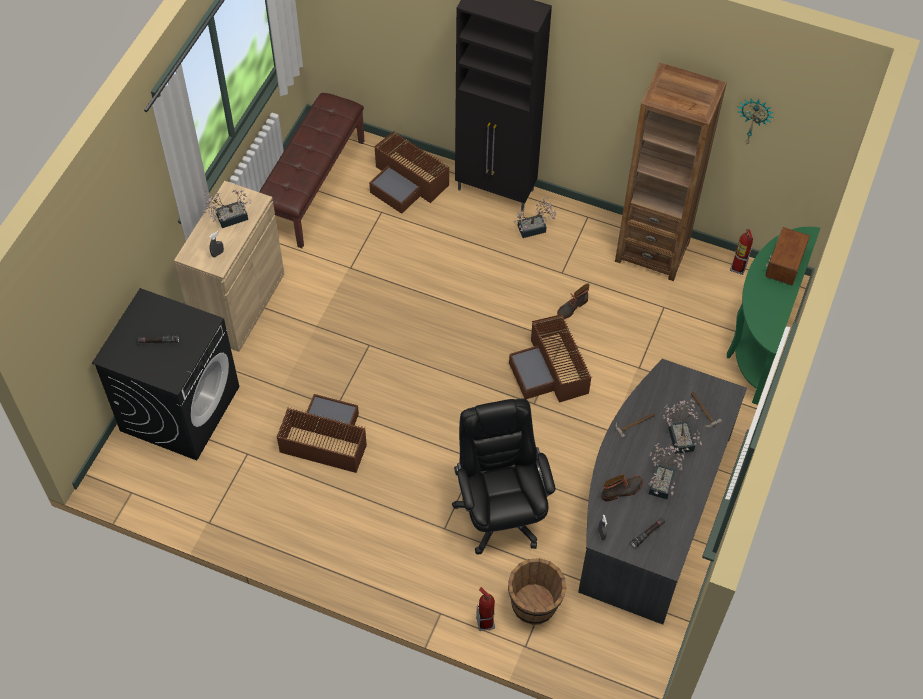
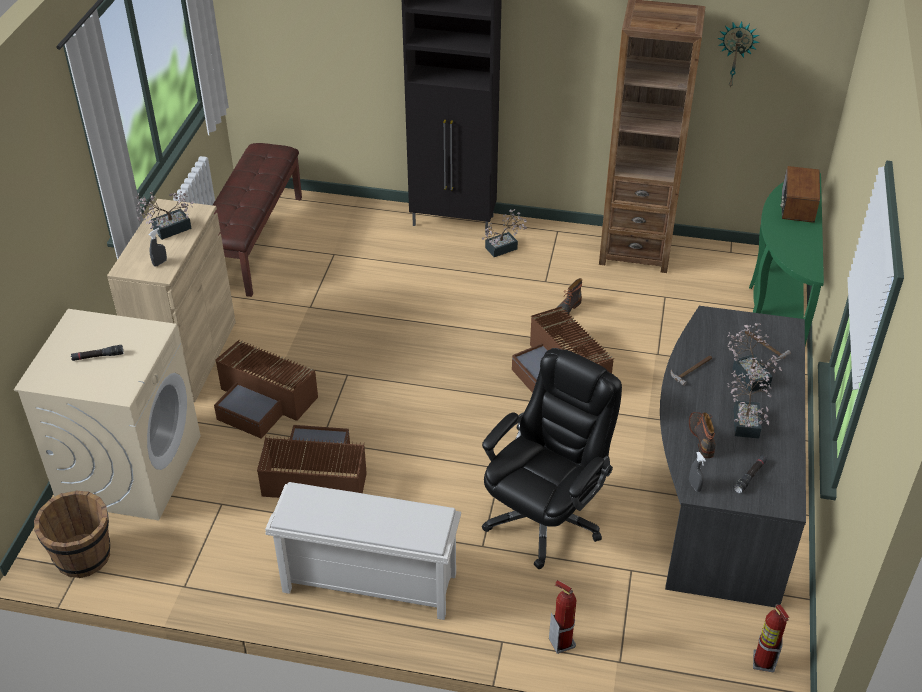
camera: 10 degrees left, 15 degrees down
(180, 408) = (130, 468): black washing machine -> beige washing machine
(348, 545) = (367, 583): none -> white shoe rack
(407, 182) = (356, 226): brown storage box -> brown storage box (264, 401)
(500, 511) = (545, 517): black office chair -> black office chair turned 60 degrees clockwise
(534, 605) = (616, 612): brown bucket -> brown bucket (83, 557)
(622, 490) = (702, 437): boot -> boot turned 60 degrees counterclockwise
(738, 268) = (729, 254): fire extinguisher -> fire extinguisher (763, 663)

